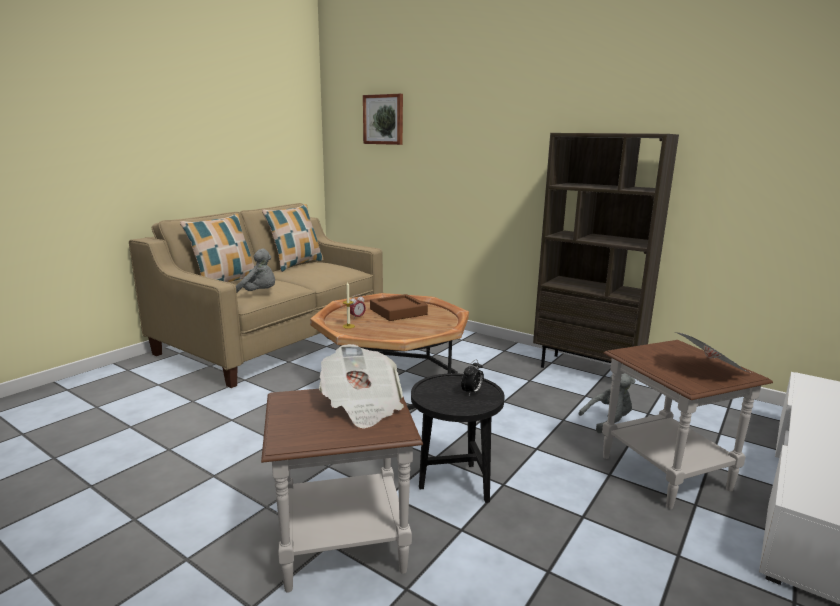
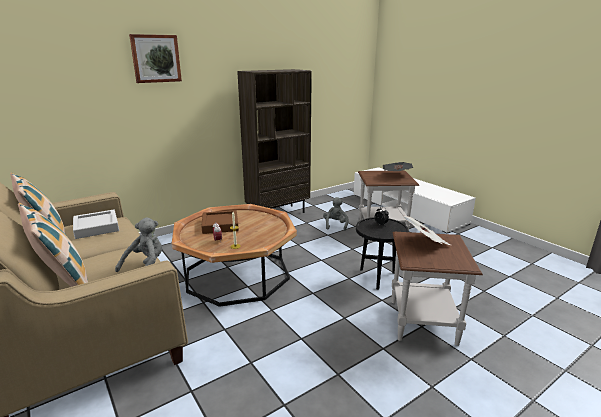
camera: 70 degrees left, 5 degrees up
(326, 268) = (96, 227): none -> grey tray
(384, 119) = (44, 63): picture -> picture (156, 58)

